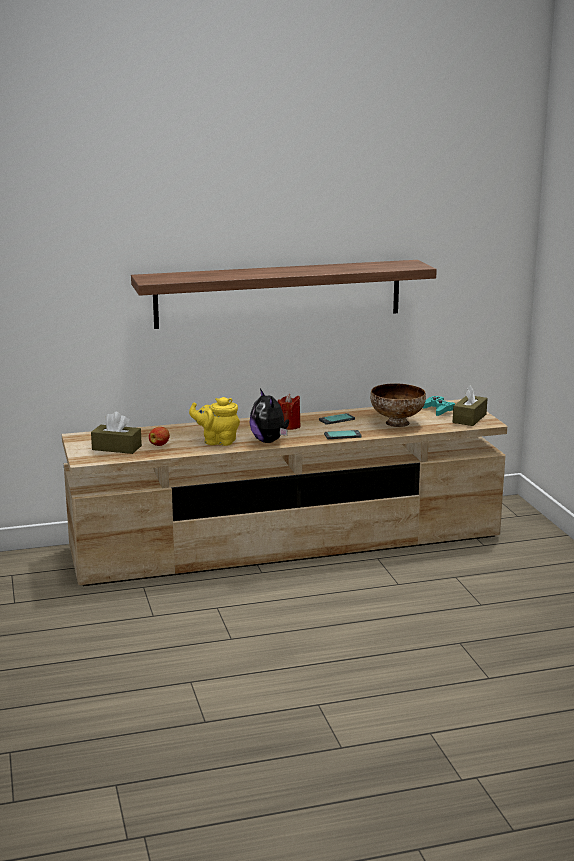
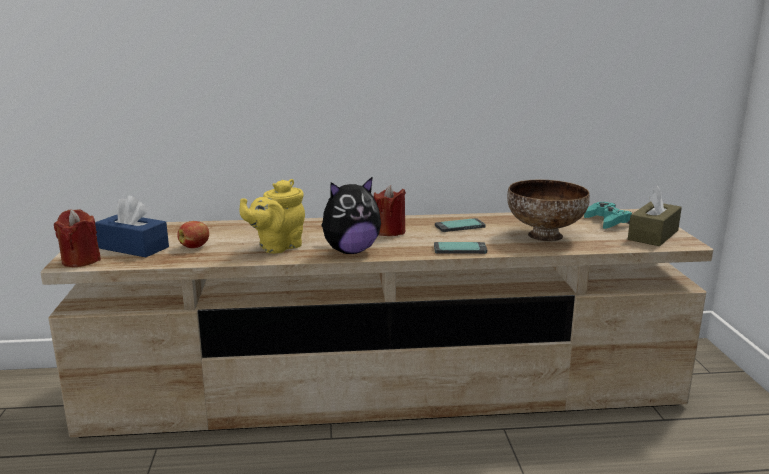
camera: 10 degrees right, 0 degrees up
(90, 458) = (81, 260): none -> red candle
(116, 448) = (133, 247): brown tissue box -> blue tissue box
(217, 441) = (277, 247): yellow teapot -> yellow teapot turned 60 degrees counterclockwise
(269, 441) = (350, 251): plush toy -> plush toy turned 105 degrees counterclockwise
(279, 293) = (386, 46): shelf -> none

